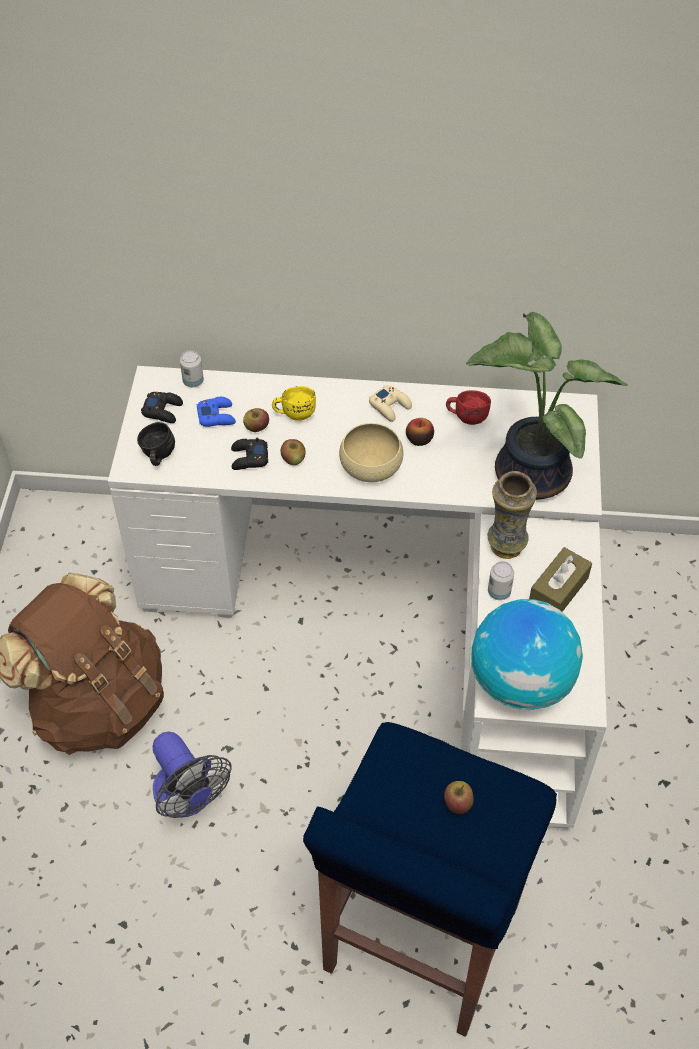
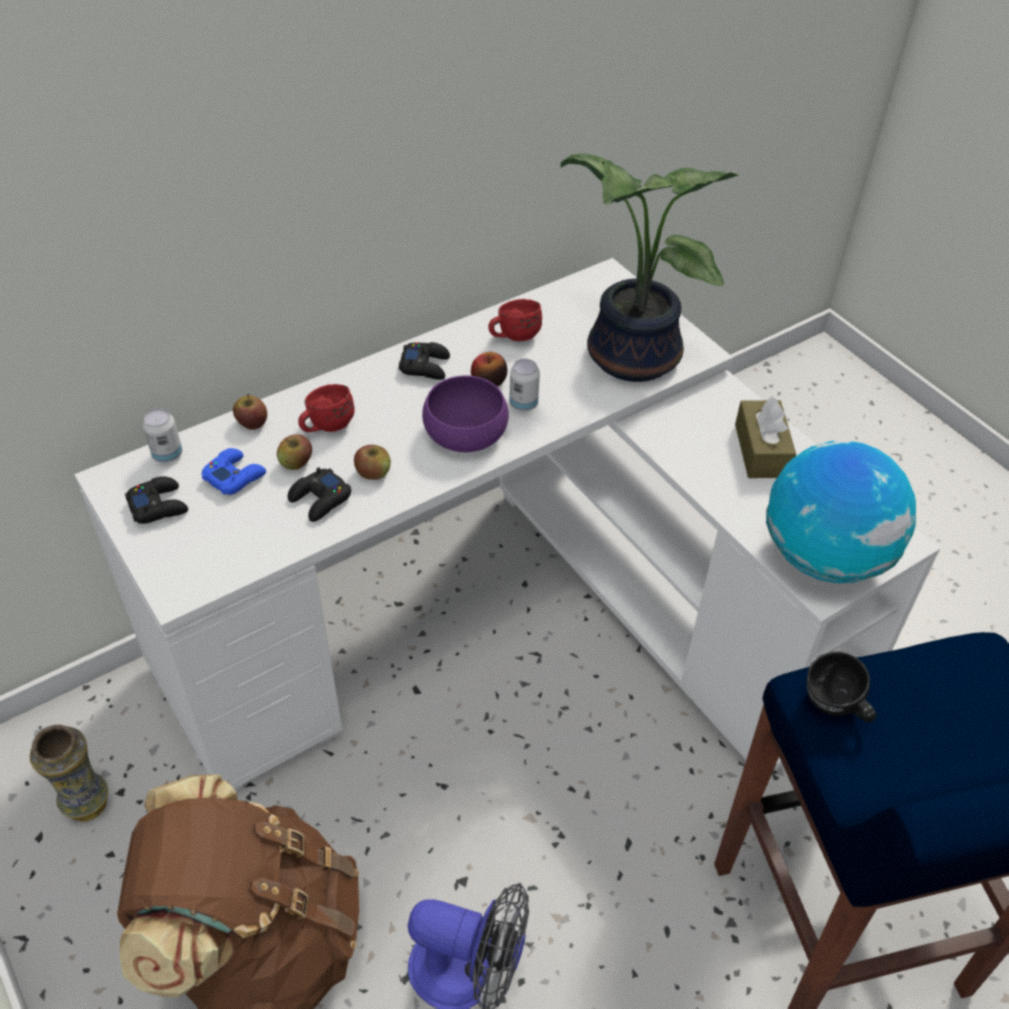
camera: 40 degrees left, 5 degrees down
(156, 456) = (200, 560): black mug -> black mug (835, 708)
(294, 413) = (325, 425): yellow mug -> red mug
(370, 465) = (465, 432): beige bowl -> purple bowl
(390, 406) = (425, 366): beige game controller -> black game controller
(457, 803) = (937, 711): apple -> apple (252, 423)
(499, 592) = (711, 485): can -> can (523, 404)
(506, 545) = (670, 438): vase -> vase (86, 803)

